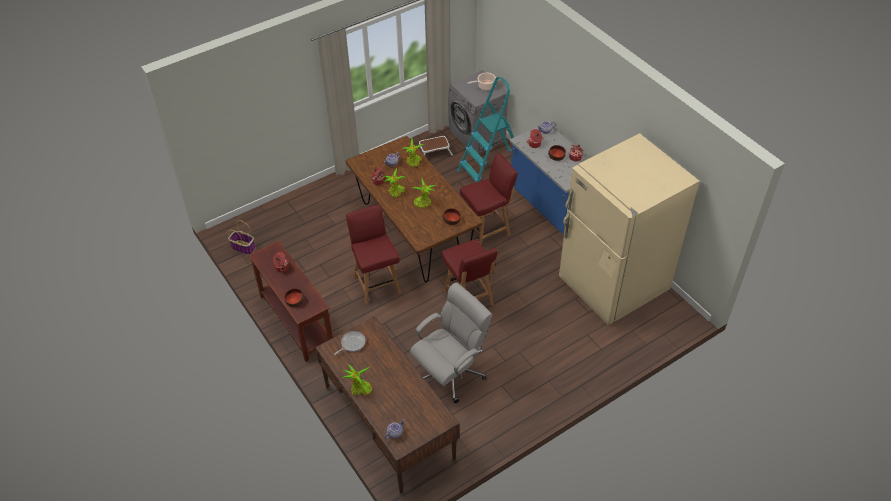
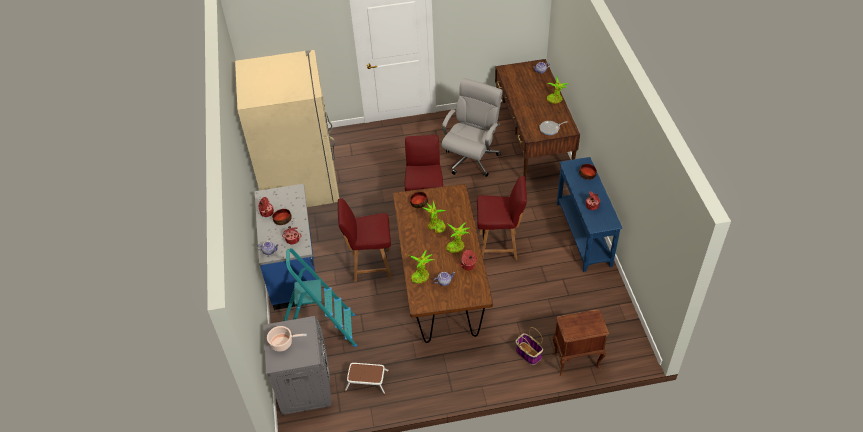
camera: 155 degrees left, 0 degrees up
(244, 247) = (621, 326): basket -> basket (527, 353)
(277, 211) = (576, 361): none -> brown nightstand
(296, 321) = (584, 234): brown console table -> blue console table
(376, 283) = (499, 246): red chair -> red chair turned 90 degrees counterclockwise
(450, 373) = (471, 159): grey office chair -> grey office chair turned 135 degrees clockwise

